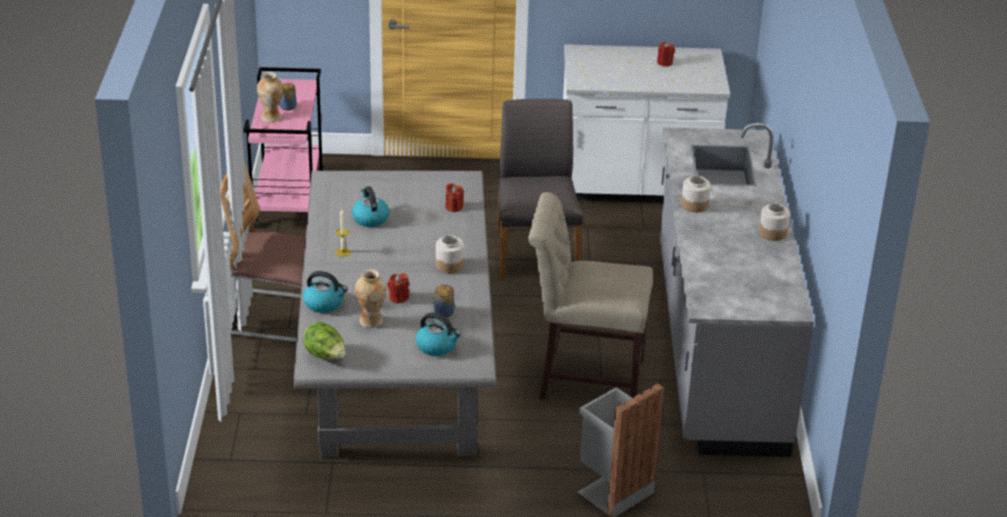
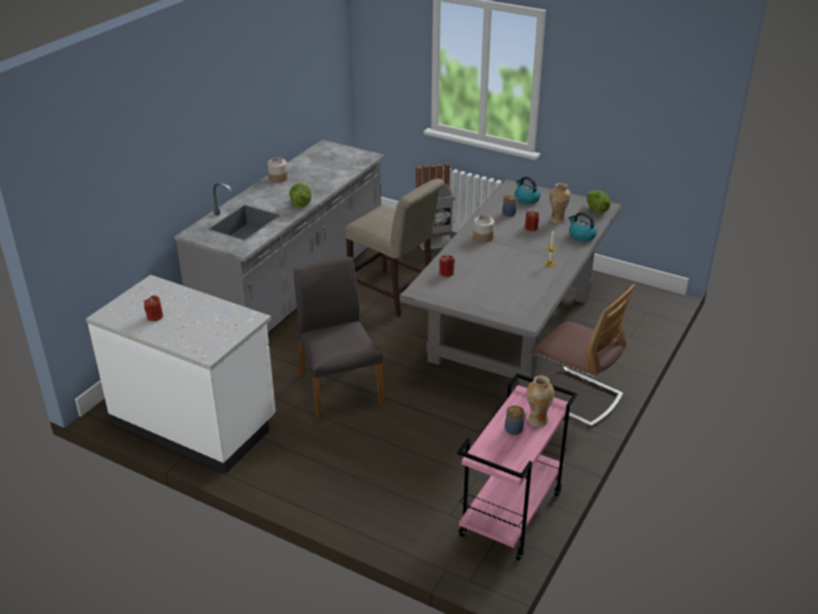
camera: 150 degrees left, 0 degrees up
(370, 218) = (515, 281): kettle -> none
(535, 252) = (339, 389): grey chair -> grey chair turned 135 degrees clockwise
(694, 205) = (300, 203): jar -> lettuce

